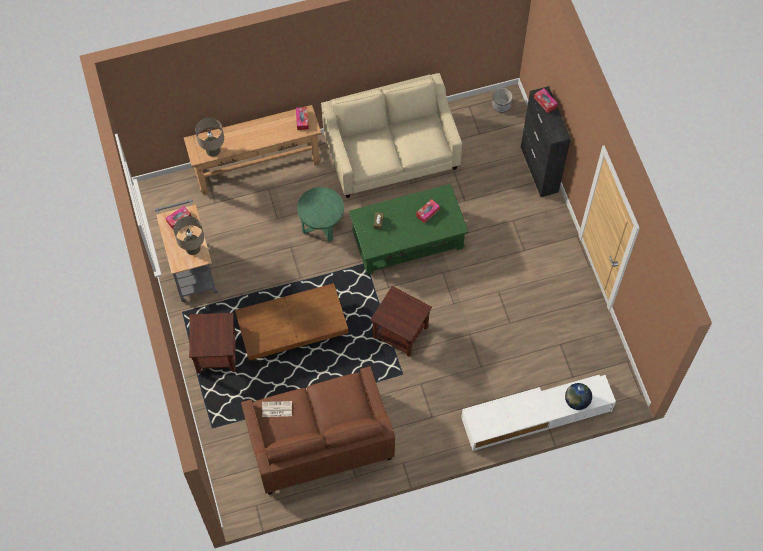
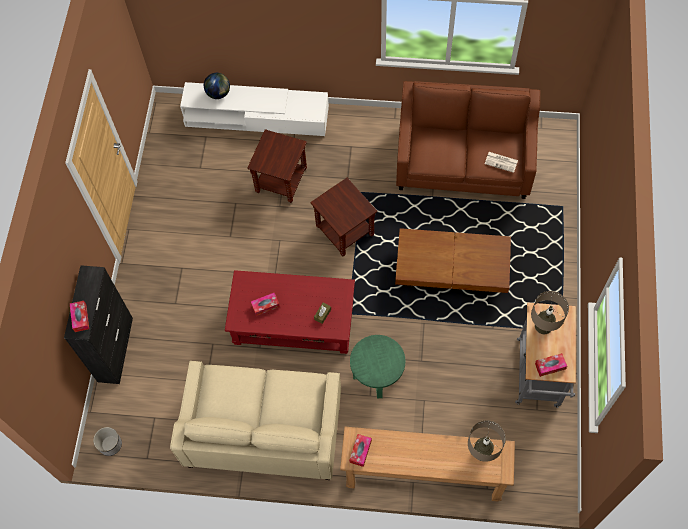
camera: 155 degrees left, 0 degrees up
(217, 354) = (537, 274): brown side table -> brown side table (281, 180)
(408, 240) = (293, 322): green coffee table -> red coffee table

